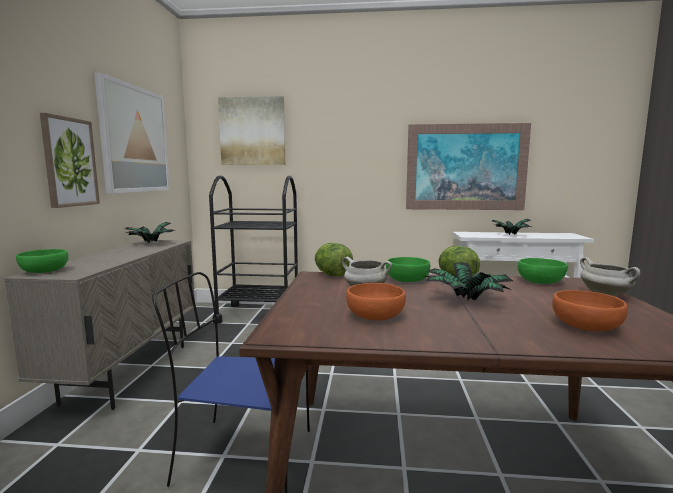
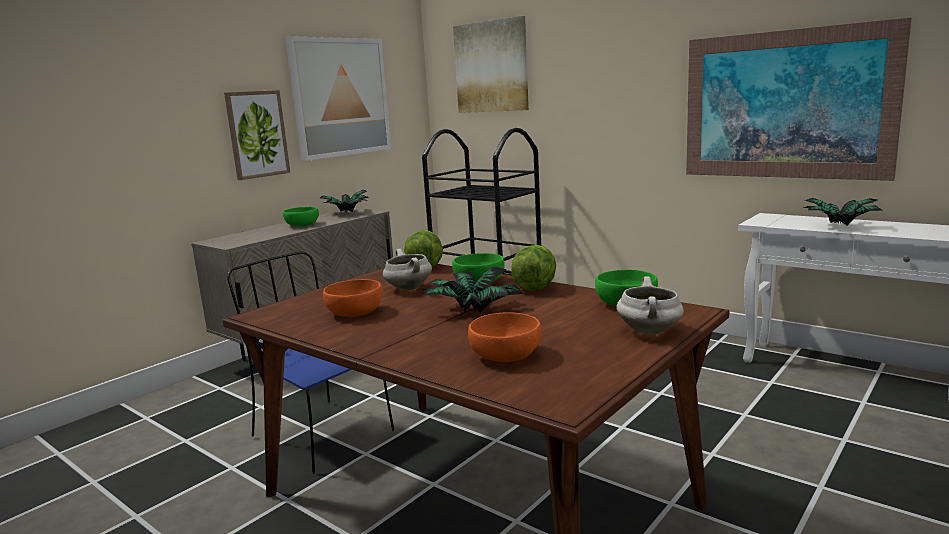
camera: 35 degrees right, 5 degrees up
(44, 271) = (220, 239): green bowl -> green bowl (301, 225)

